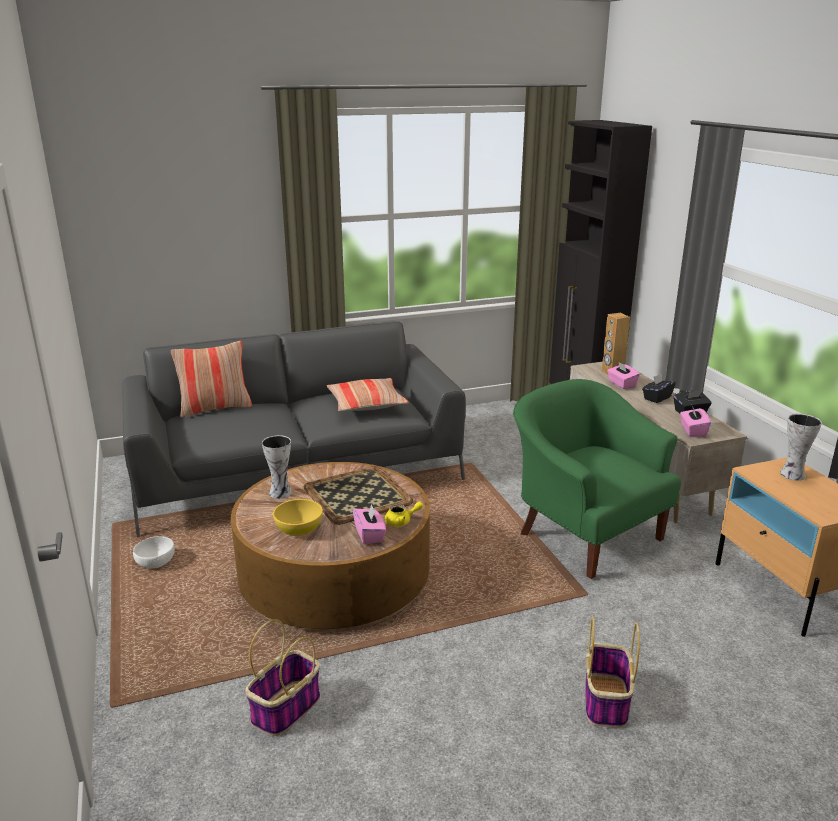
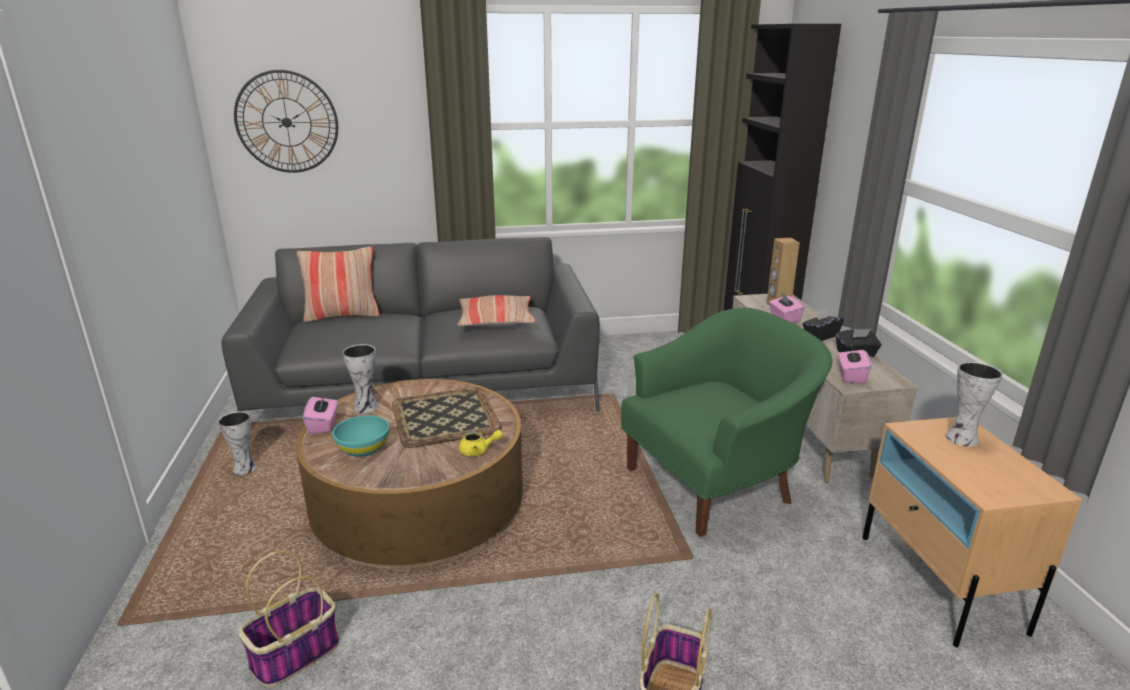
camera: 10 degrees right, 0 degrees up
(143, 223) = (287, 122): none -> wall clock
(156, 561) = (245, 468): white bowl -> vase
(299, 529) = (363, 449): yellow bowl -> turquoise bowl
(369, 535) = (435, 463): pink tissue box -> pink tissue box (323, 425)
(585, 533) = (714, 484): green armchair -> green armchair turned 90 degrees clockwise

